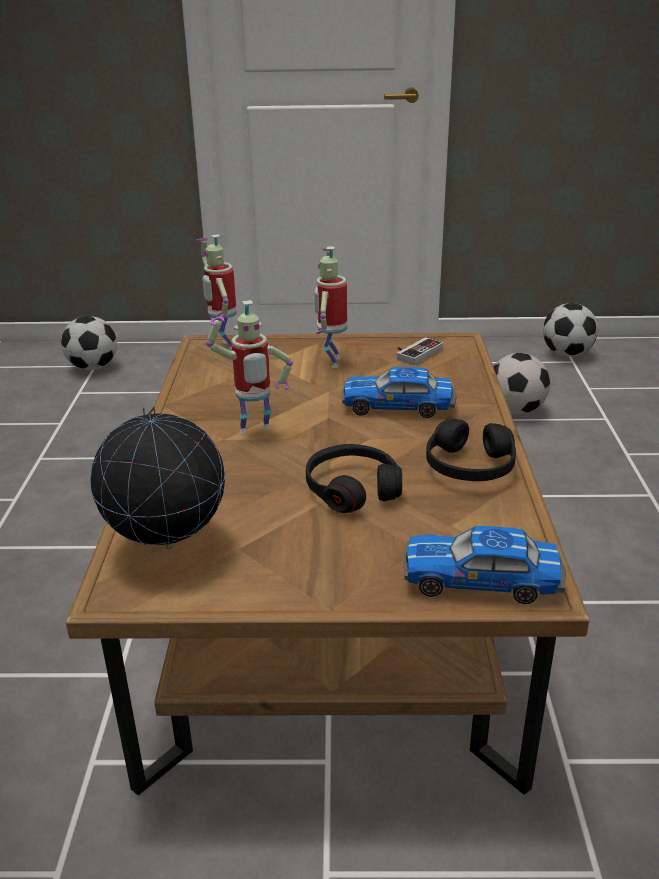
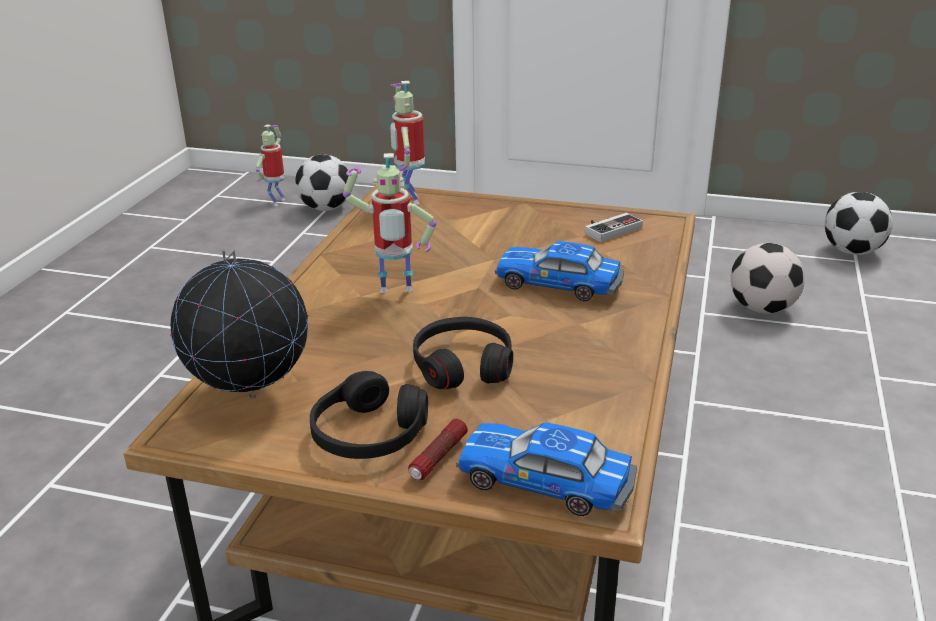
camera: 15 degrees right, 0 degrees up
(331, 361) = (513, 228): toy robot -> toy robot (277, 202)
(376, 574) = (438, 457): none -> flashlight
(469, 466) = (600, 359): black headphones -> black headphones (368, 434)

